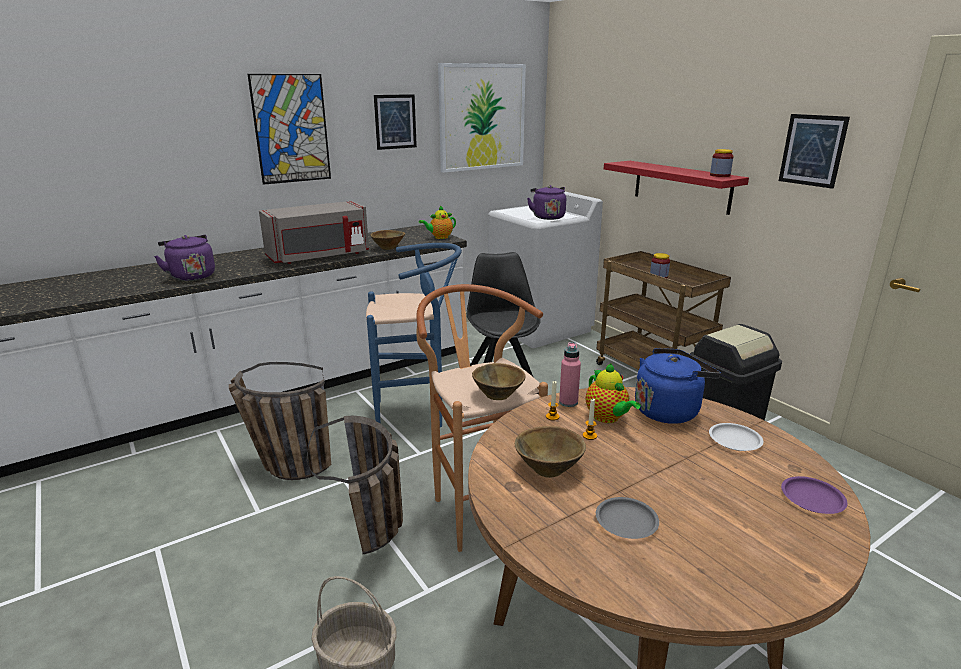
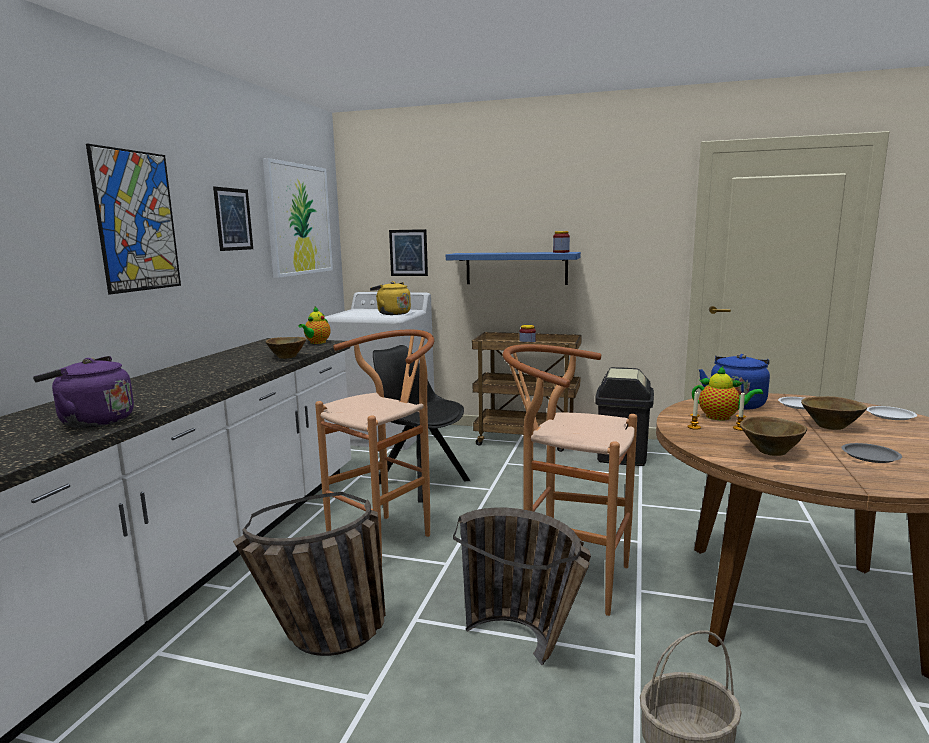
camera: 40 degrees left, 10 degrees down
(319, 256) = (226, 375): grey microwave -> none
(416, 414) = (388, 535): blue stool -> brown stool
(498, 395) = (611, 434): brown bowl -> brown bowl (831, 426)
(547, 217) = (392, 313): purple kettle -> yellow kettle
(568, 402) = (679, 417): pink bottle -> none
(681, 186) = (516, 268): red shelf -> blue shelf
(811, 498) = (890, 416): purple plate -> white plate
(812, 150) = (630, 225): picture -> picture (408, 253)

